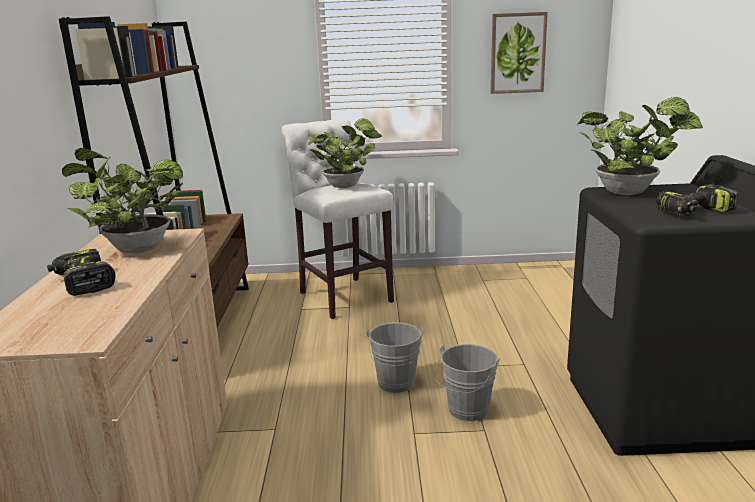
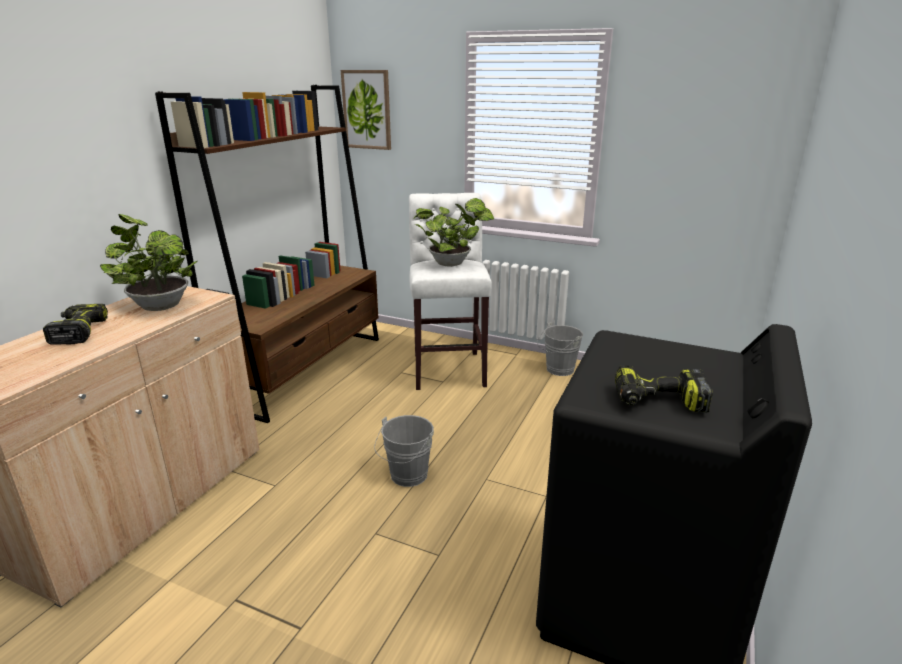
camera: 25 degrees right, 5 degrees up
(466, 412) = (440, 529): grey bucket -> grey bucket (557, 370)
(517, 53) = (681, 140): picture -> picture (367, 110)
(630, 192) = (637, 349): potted plant -> none

